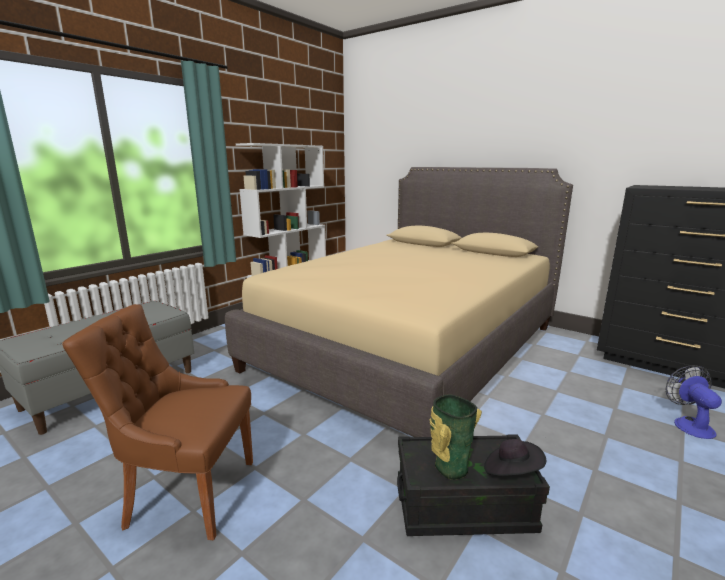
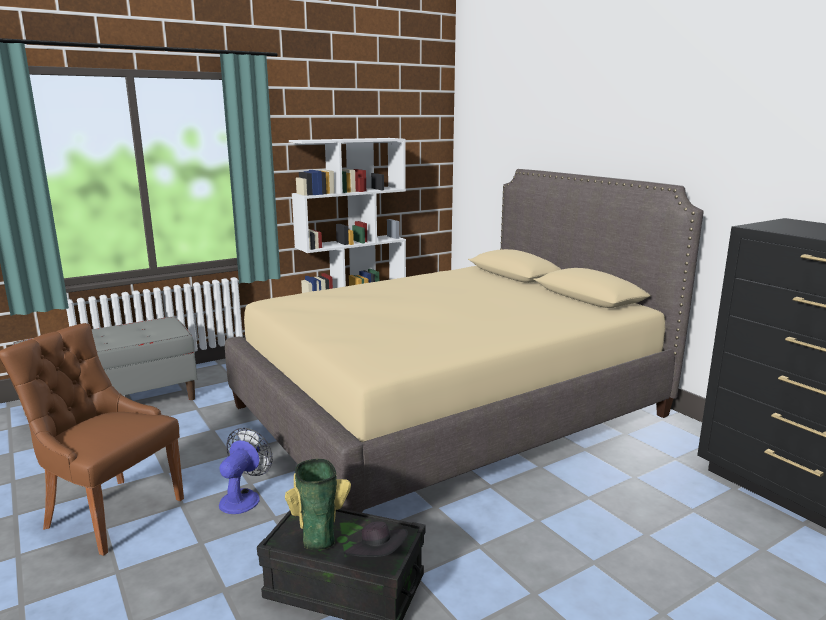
camera: 20 degrees right, 0 degrees up
(689, 424) = (734, 576): fan -> fan (243, 497)

